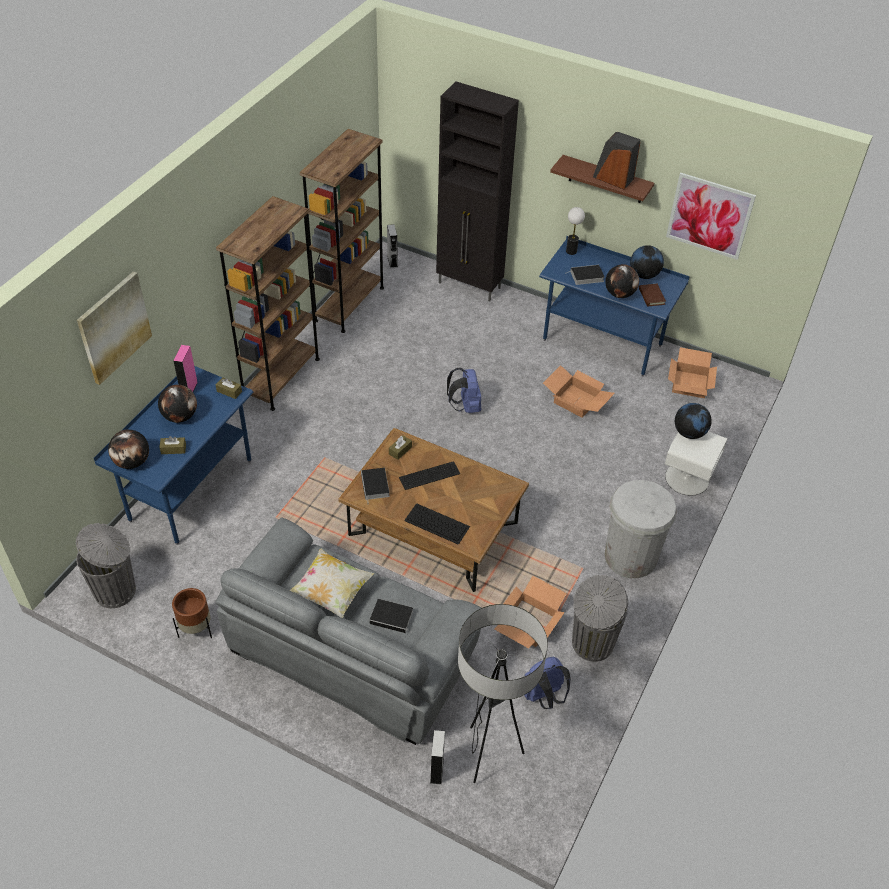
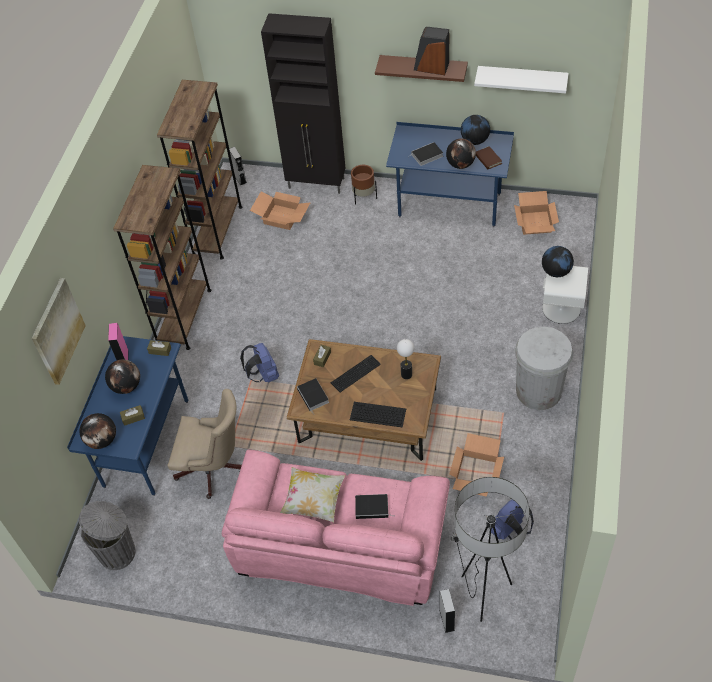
camera: 10 degrees left, 5 degrees up
(196, 629) = (201, 565): brown planter -> brown planter (364, 197)
(250, 536) = (214, 468): none -> beige office chair
(350, 655) = (339, 546): grey sofa -> pink sofa
(465, 406) = (354, 297): blue backpack -> blue backpack (263, 375)
(571, 251) = (405, 135): table lamp -> table lamp (406, 374)
(577, 400) = (447, 265): cardboard box -> cardboard box (282, 217)
(591, 644) = (533, 476): grey trash can -> none
(709, 216) = (522, 79): picture -> white shelf

